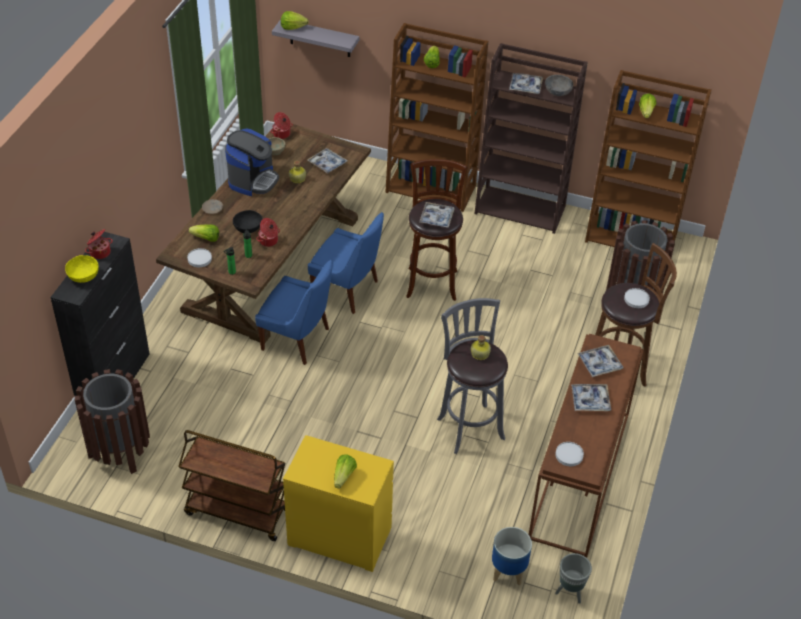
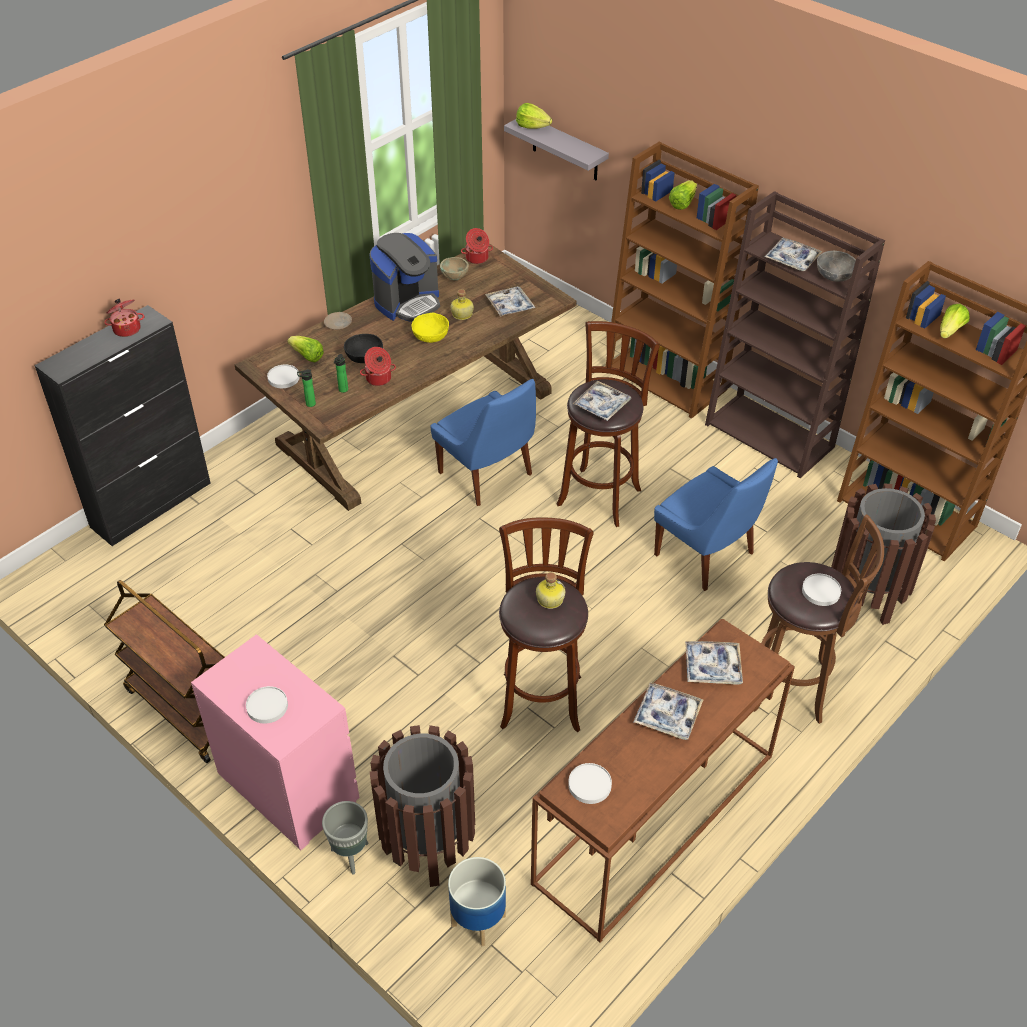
camera: 25 degrees right, 0 degrees up
(83, 276) = (88, 351): yellow bowl -> yellow bowl (431, 336)
(120, 451) = (104, 587): brown trash can -> brown trash can (428, 843)
(298, 340) = (391, 518): blue chair -> blue chair (707, 556)
(339, 536) = (288, 786): yellow dresser -> pink dresser
(344, 476) = (267, 706): lettuce -> white plate
(469, 426) = (541, 697): grey stool -> brown stool
(570, 592) = (547, 986): grey planter -> grey planter (350, 855)

